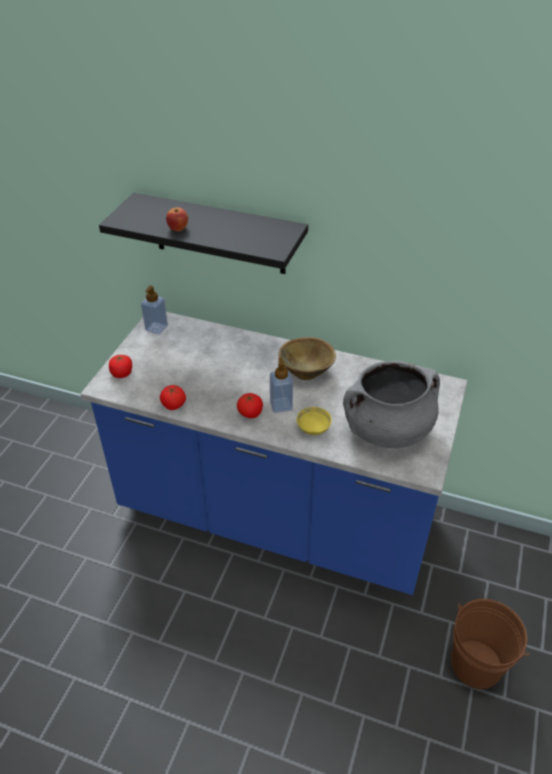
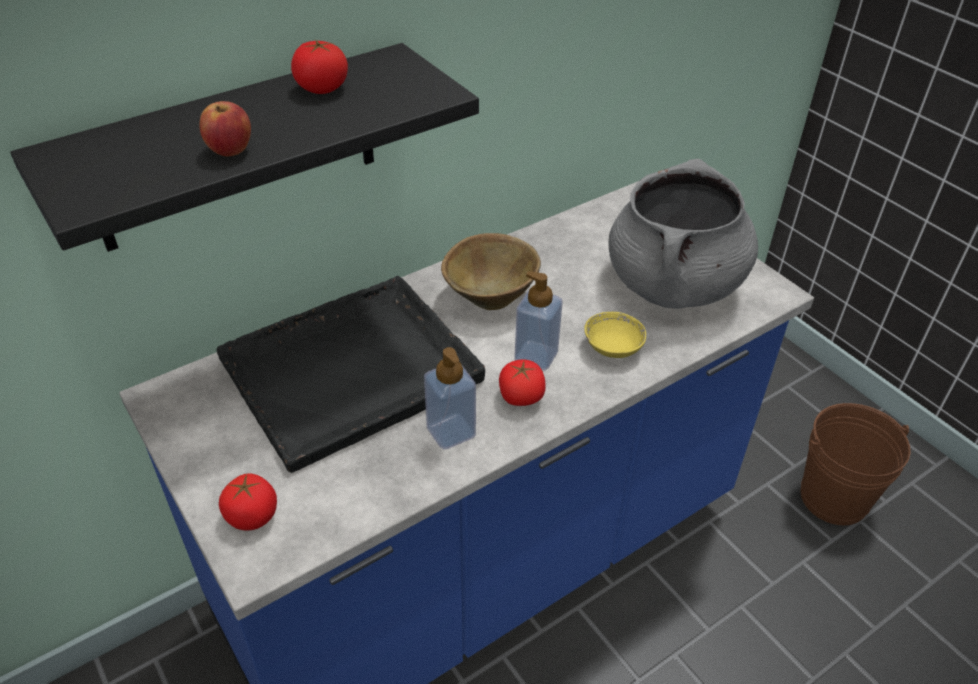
camera: 55 degrees left, 0 degrees up
(156, 328) = (187, 409): soap dispenser -> soap dispenser (451, 432)
(173, 405) = (411, 481): tomato -> tomato (322, 88)
(218, 357) = (353, 369): none -> black tray

